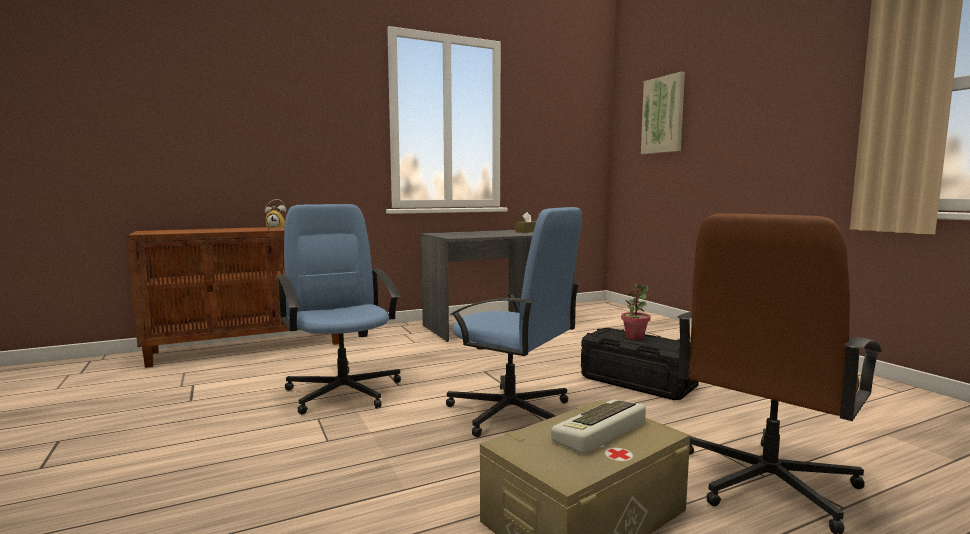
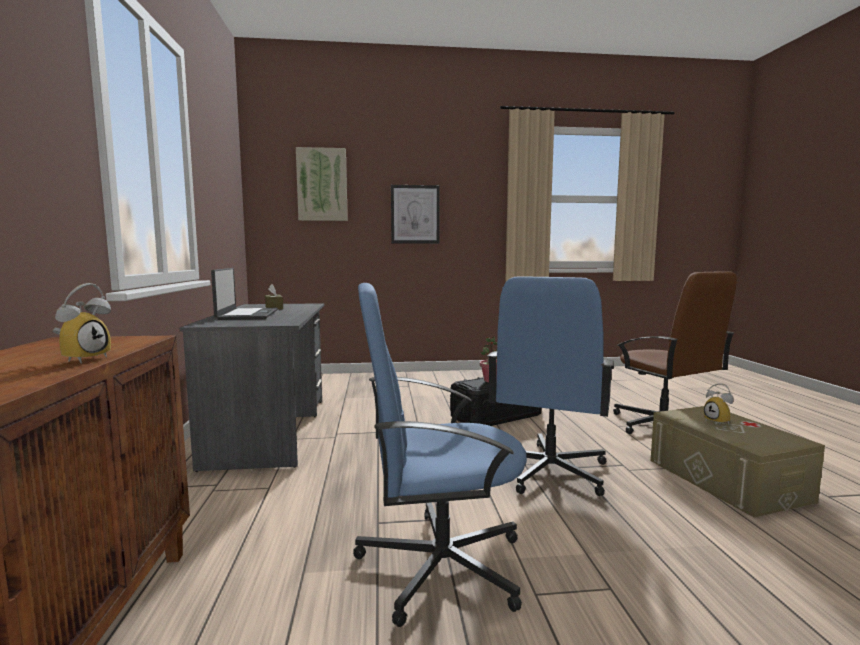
camera: 70 degrees left, 0 degrees up
(483, 232) = (247, 315): none -> laptop
(511, 413) = (548, 471): blue office chair -> blue office chair turned 150 degrees clockwise
(601, 433) = (719, 422): keyboard -> alarm clock
(746, 136) = (415, 214): none -> picture

